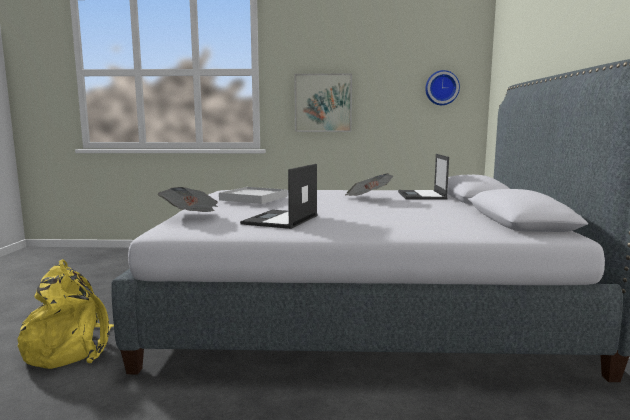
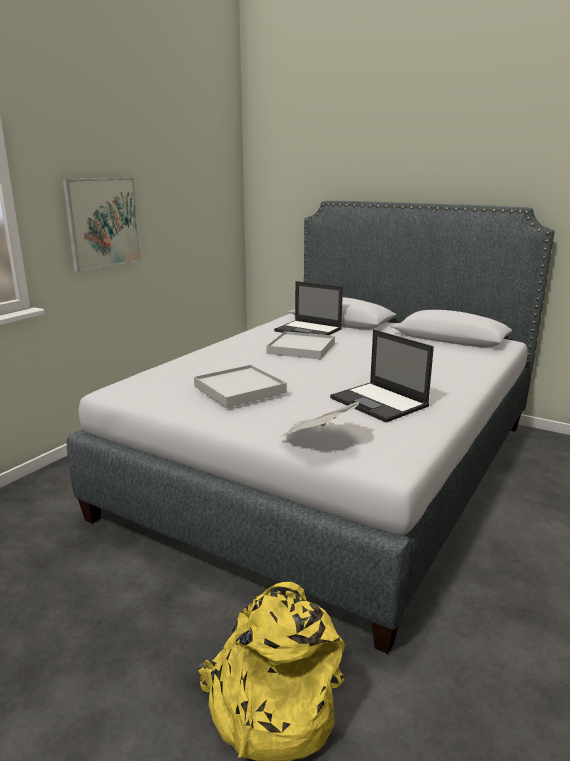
camera: 60 degrees left, 10 degrees up
(368, 198) = (301, 348): newspaper -> white tray
(441, 88) = (211, 193): wall clock -> none

